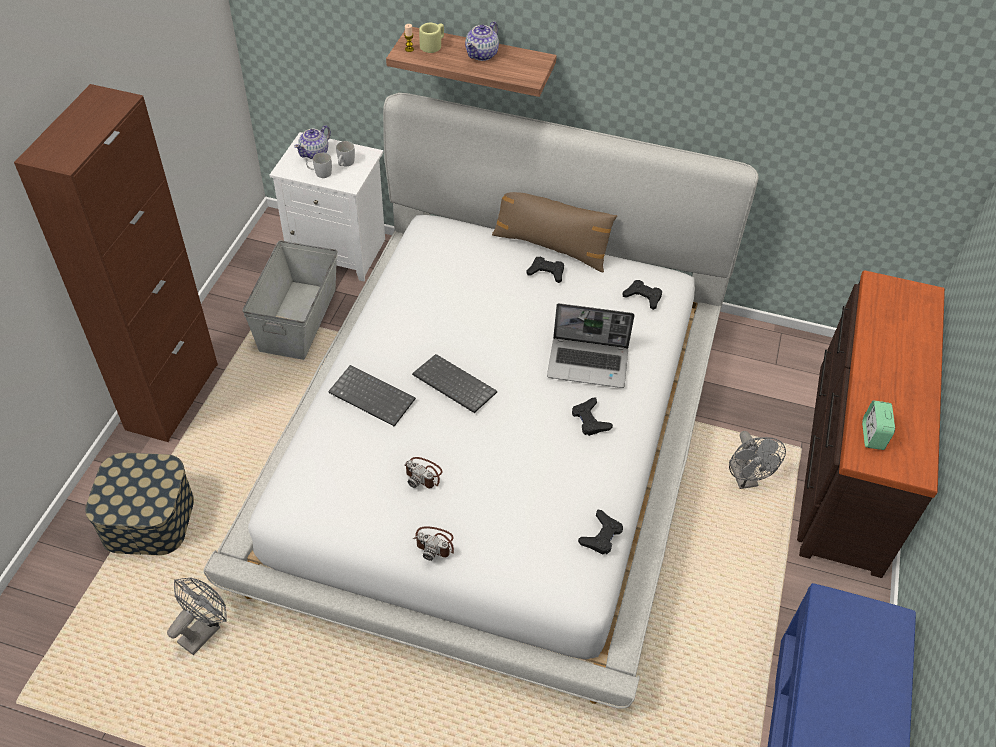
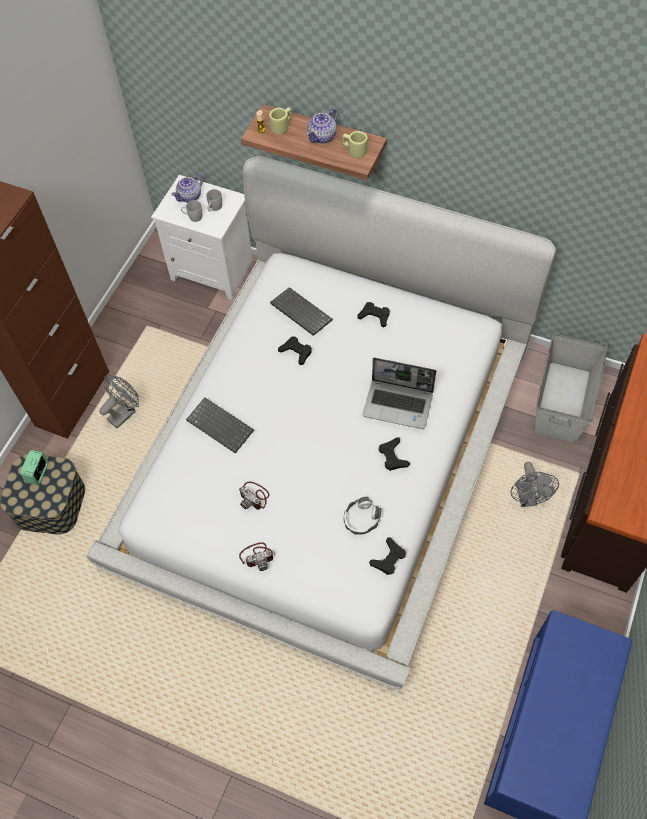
camera: 10 degrees right, 10 degrees up
(203, 630) = (87, 597): grey fan -> grey fan (124, 413)
(299, 319) = (176, 333): grey storage box -> grey storage box (563, 401)
(435, 543) = (257, 556): camera -> camera turned 45 degrees counterclockwise
(452, 385) = (285, 418): keyboard -> keyboard (299, 312)
(521, 66) = (354, 150): none -> beige mug
(551, 247) = (381, 291): brown pillow -> none
(561, 492) = (361, 519): none -> headphones
(643, 297) = (453, 343): black game controller -> black game controller (296, 352)
(872, 436) = (619, 492): alarm clock -> alarm clock (38, 473)

